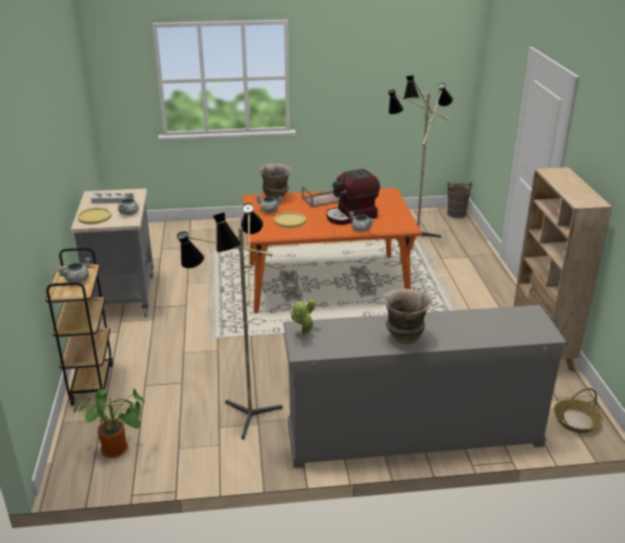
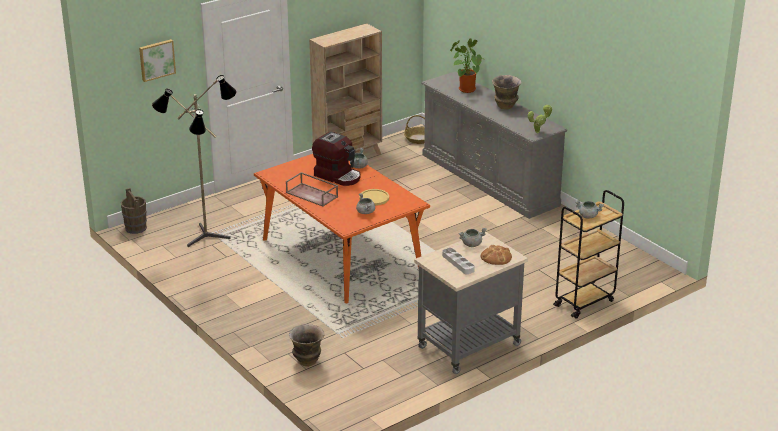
camera: 120 degrees left, 0 degrees up
(94, 217) = (496, 257): yellow plate -> bread
(118, 449) = (621, 265): potted plant -> potted plant (465, 89)
(243, 416) = (541, 235): floor lamp -> none
(276, 198) = (335, 218): vase -> vase (307, 361)
(502, 80) = (156, 59): none -> picture

